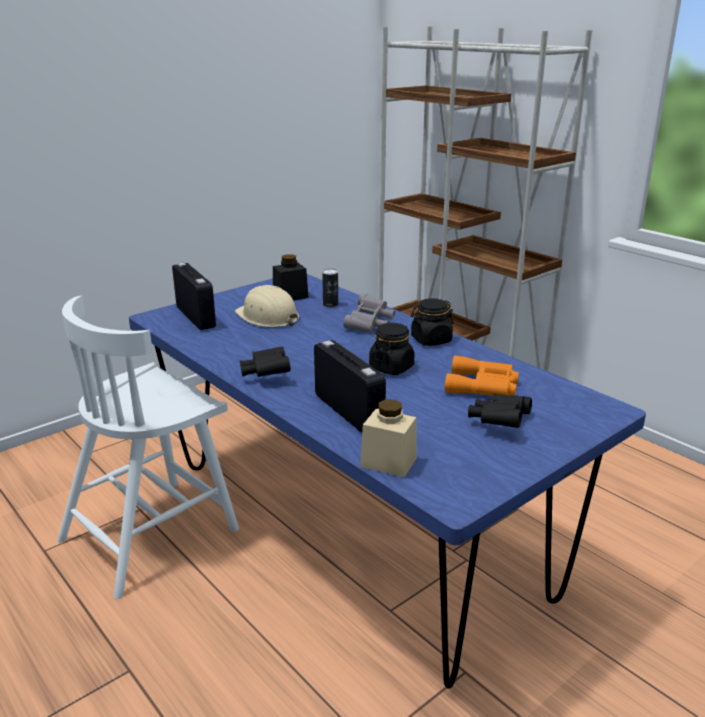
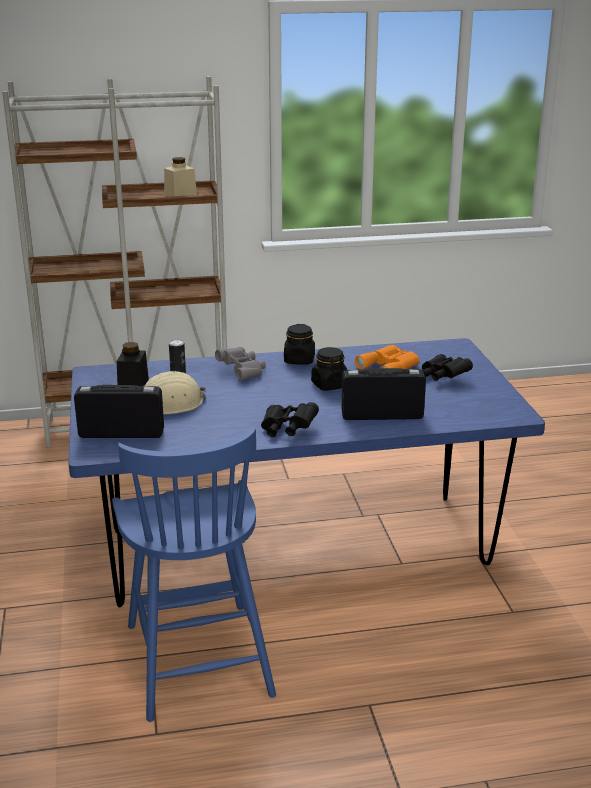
camera: 60 degrees left, 0 degrees up
(153, 532) = (197, 655): white chair -> blue chair
(388, 462) = (460, 421): beige jar -> beige jar (180, 194)

